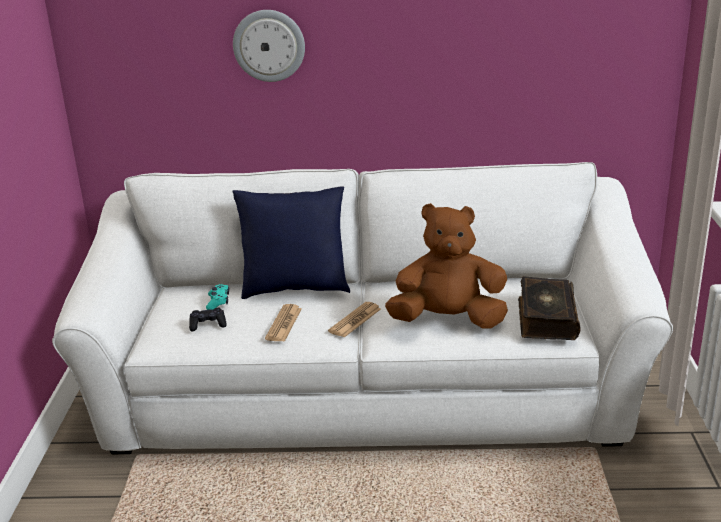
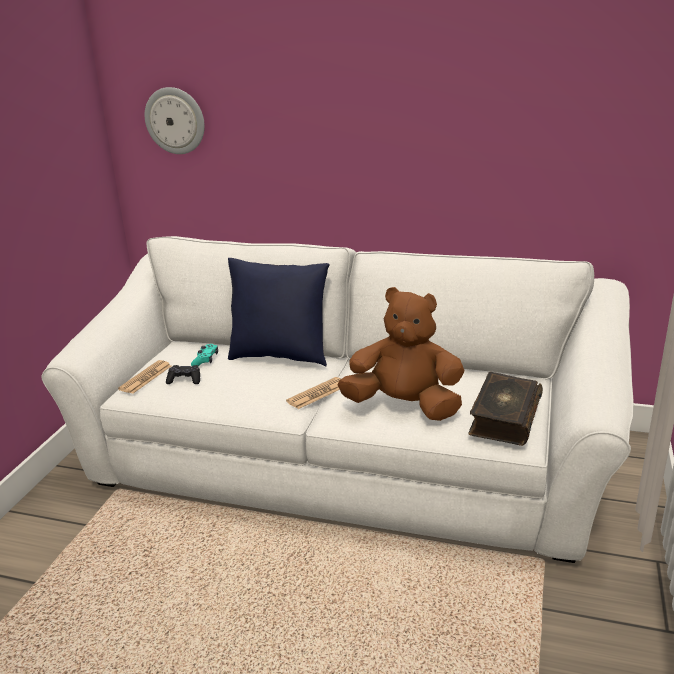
camera: 15 degrees right, 0 degrees up
(269, 45) = (284, 125): wall clock -> wall clock (175, 120)
(284, 324) = (250, 388): newspaper -> newspaper (146, 377)

